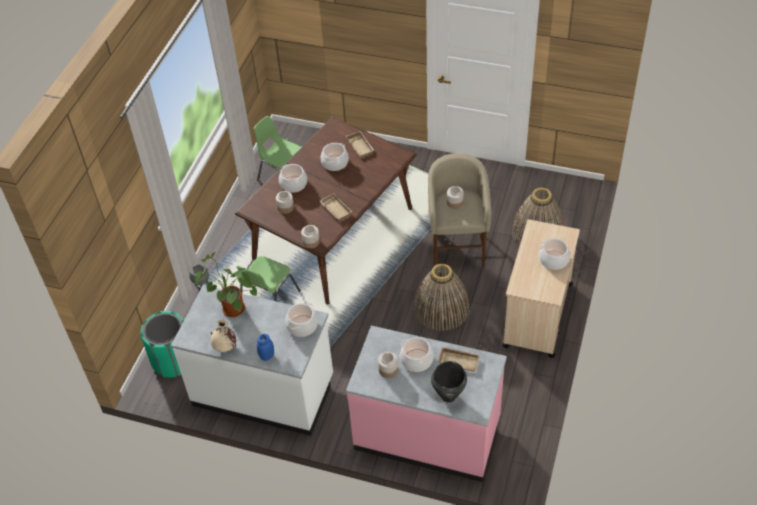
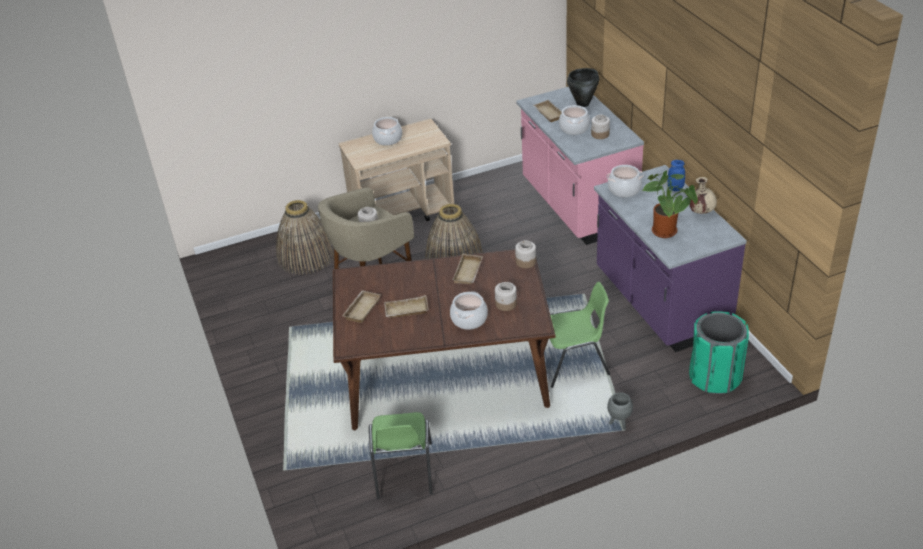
camera: 130 degrees left, 10 degrees down
(264, 390) = (660, 302): white counter -> purple counter
(335, 163) = (406, 311): cooking pot -> beige tray

